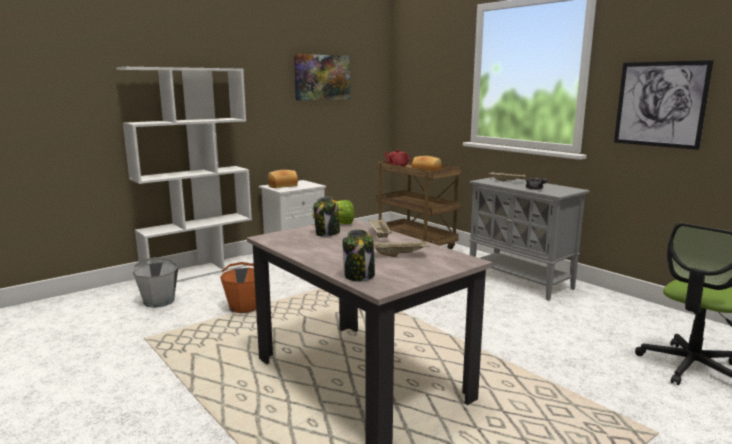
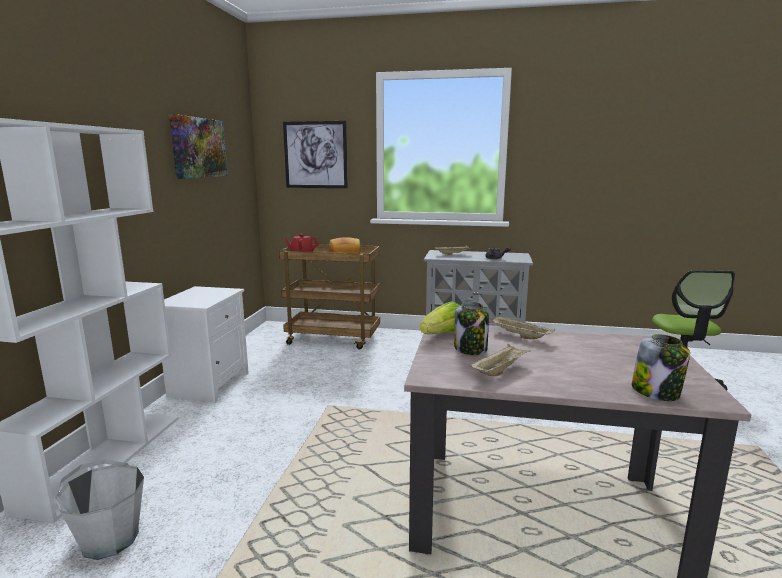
camera: 40 degrees left, 0 degrees up
(245, 308) = (268, 487): orange bucket -> none
(282, 186) = (188, 299): bread -> none
(399, 255) = (603, 354): beige tray -> beige tray (499, 370)
(660, 104) = (576, 173): picture -> picture (315, 155)

